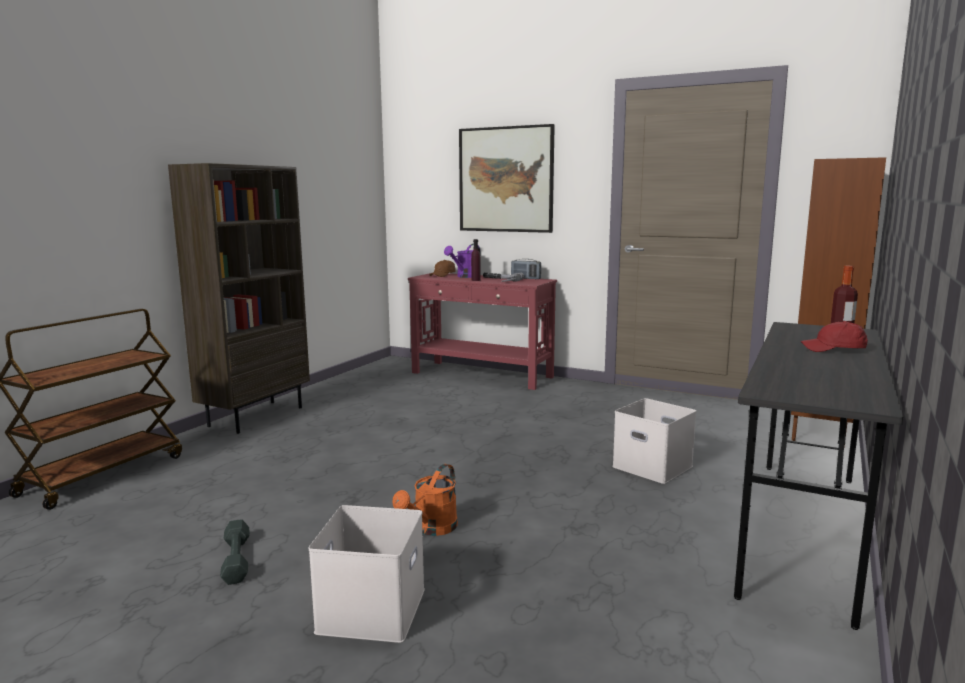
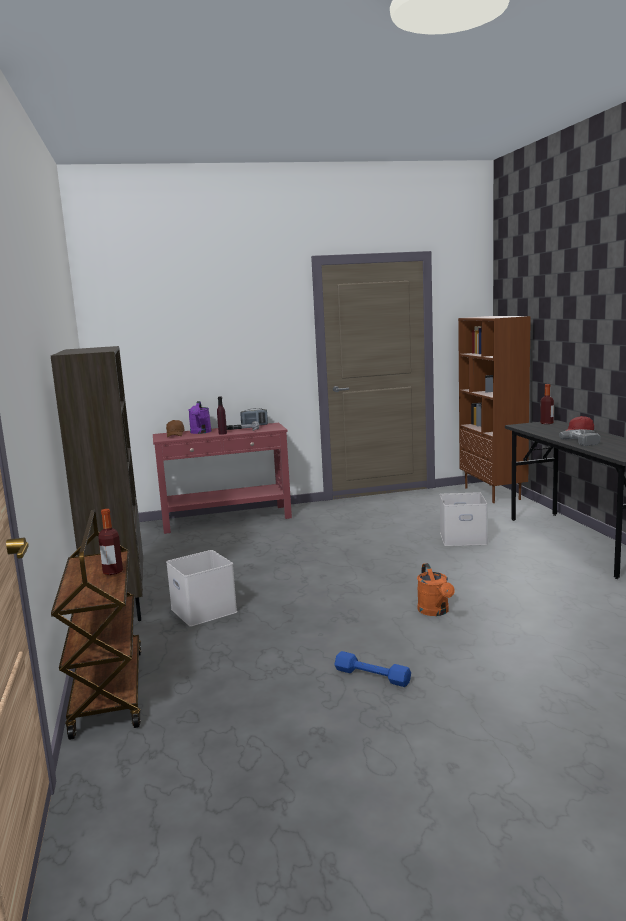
camera: 40 degrees left, 0 degrees up
(107, 365) = (113, 572): none -> bottle
(236, 559) = (372, 676): grey dumbbell -> blue dumbbell
(373, 611) = (505, 656): white storage box -> white storage box (205, 610)
(506, 179) = (220, 340): picture -> none
(800, 360) = (586, 441): none -> power drill

